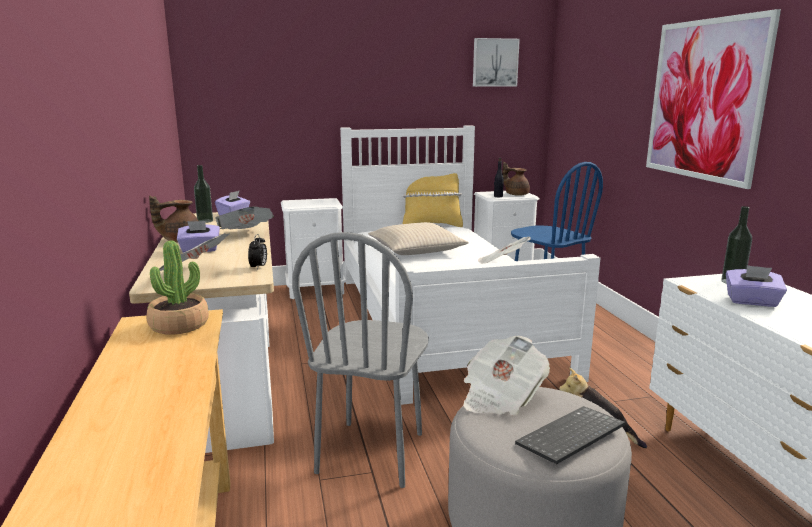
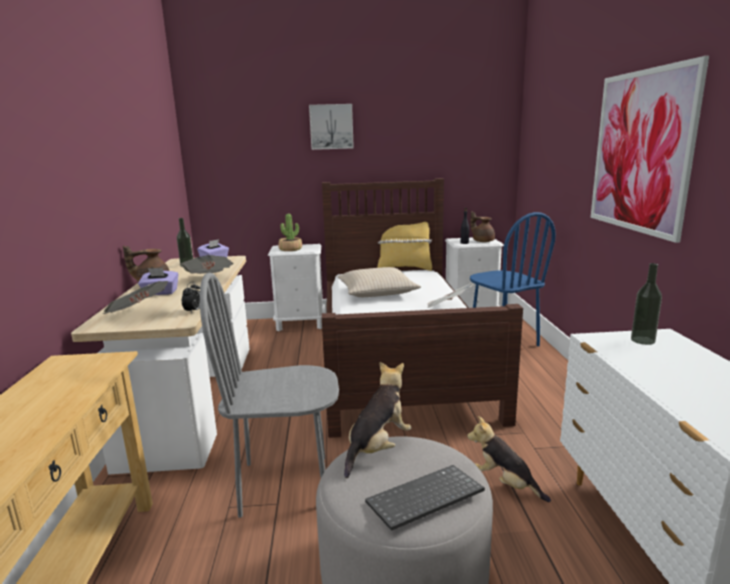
camera: 10 degrees right, 0 degrees up
(179, 325) = (88, 366): potted plant -> potted plant (290, 249)
(372, 453) = (285, 484): grey chair -> grey chair turned 60 degrees clockwise
(441, 320) = (398, 357): white bed -> brown bed
(494, 62) = (463, 120): picture -> picture (331, 127)
(500, 397) = (378, 448): newspaper -> plush toy
(752, 302) = (651, 365): purple tissue box -> none

